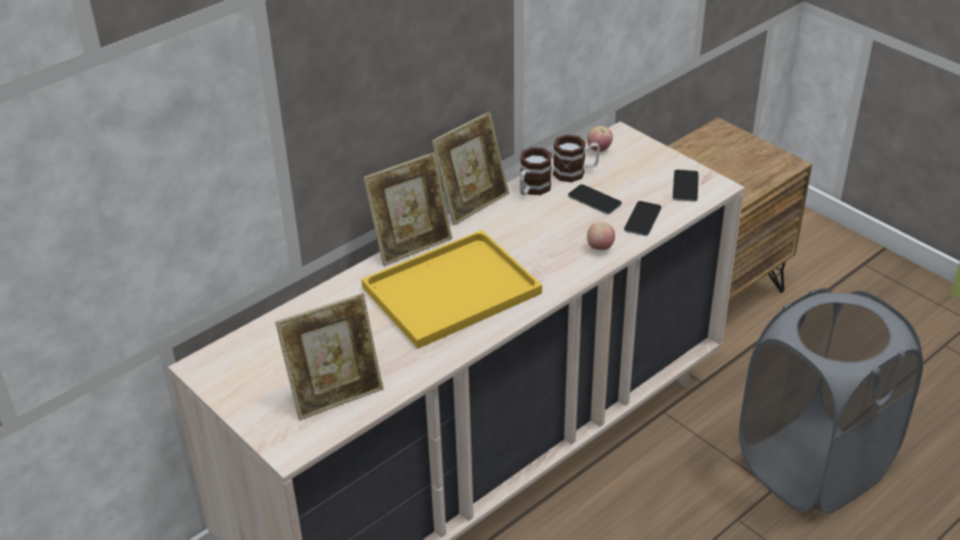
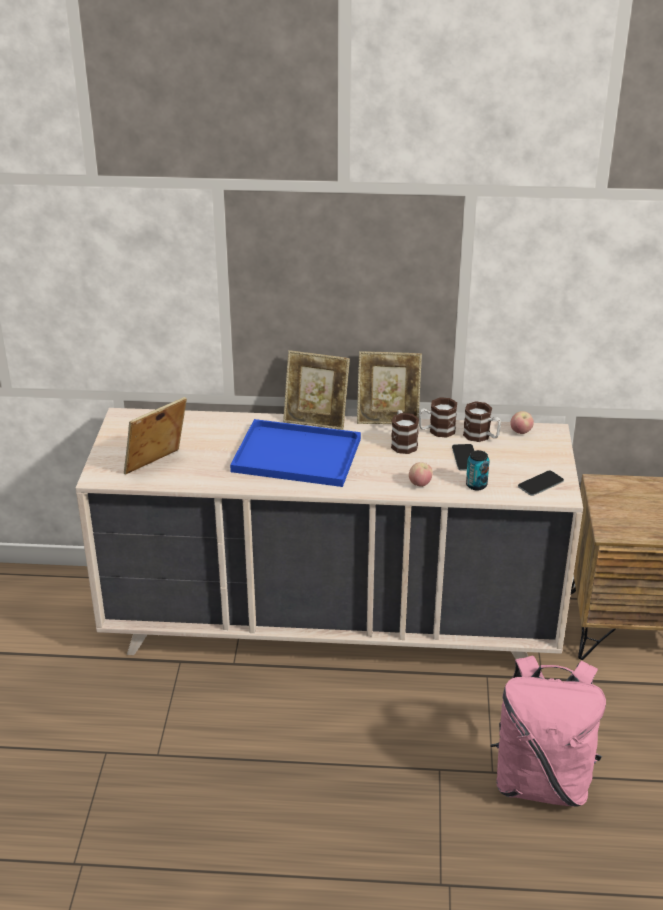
camera: 45 degrees right, 5 degrees down
(336, 393) = (157, 467): picture frame -> picture frame turned 120 degrees clockwise
(449, 292) = (294, 455): yellow tray -> blue tray
(523, 218) = (402, 443): none -> mug
(642, 219) = (476, 485): phone -> can
(813, 466) = (541, 781): grey laundry basket -> pink backpack

